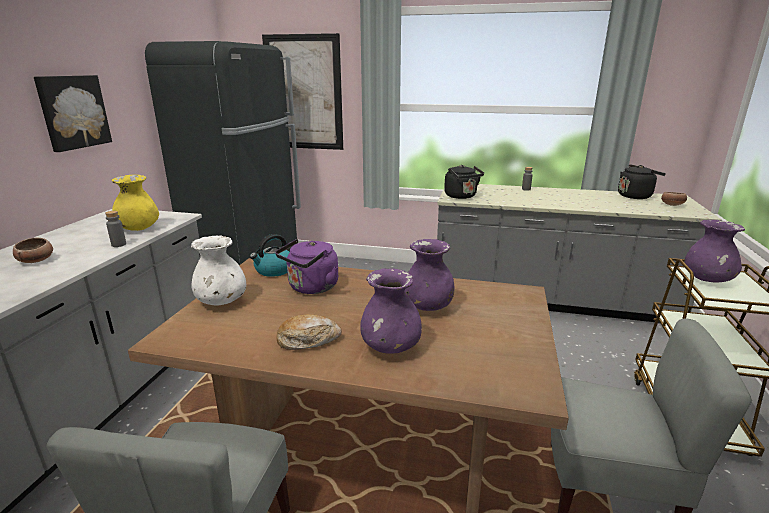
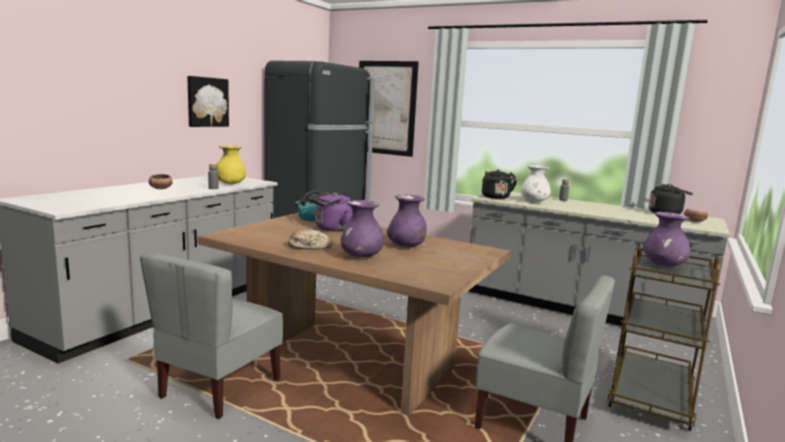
camera: 15 degrees right, 10 degrees down
(222, 302) = (266, 226): white vase -> white vase (534, 201)

